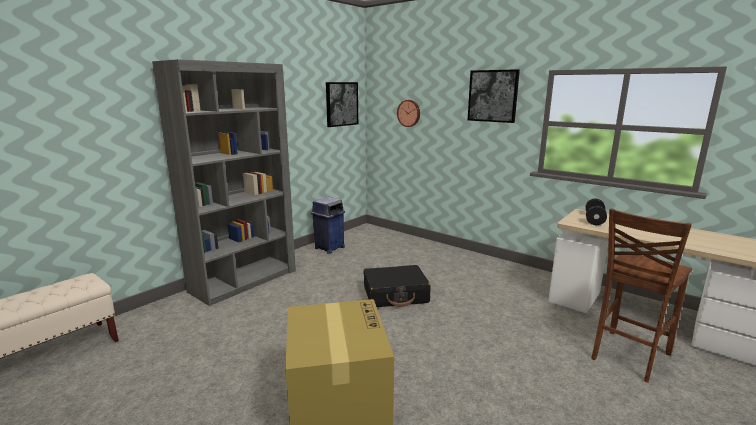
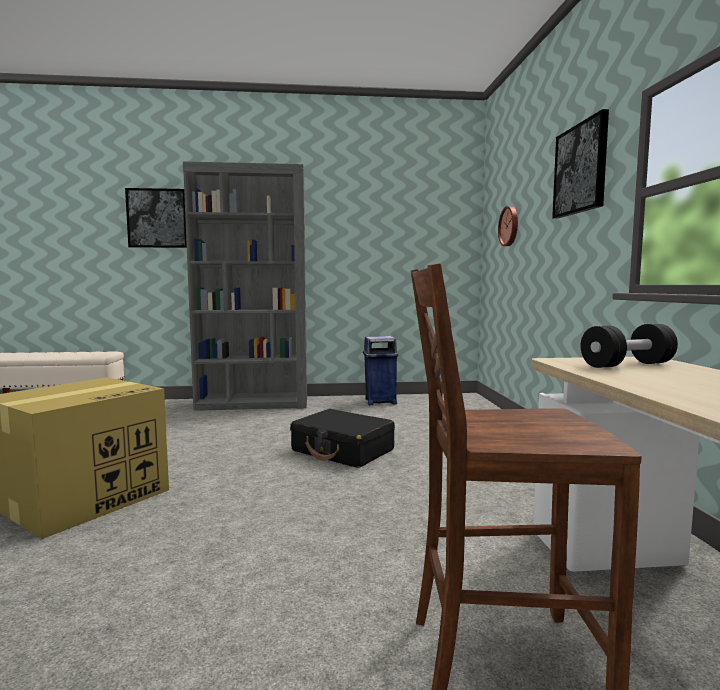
camera: 45 degrees right, 10 degrees down
(341, 104) = (436, 223): picture -> picture (157, 218)

